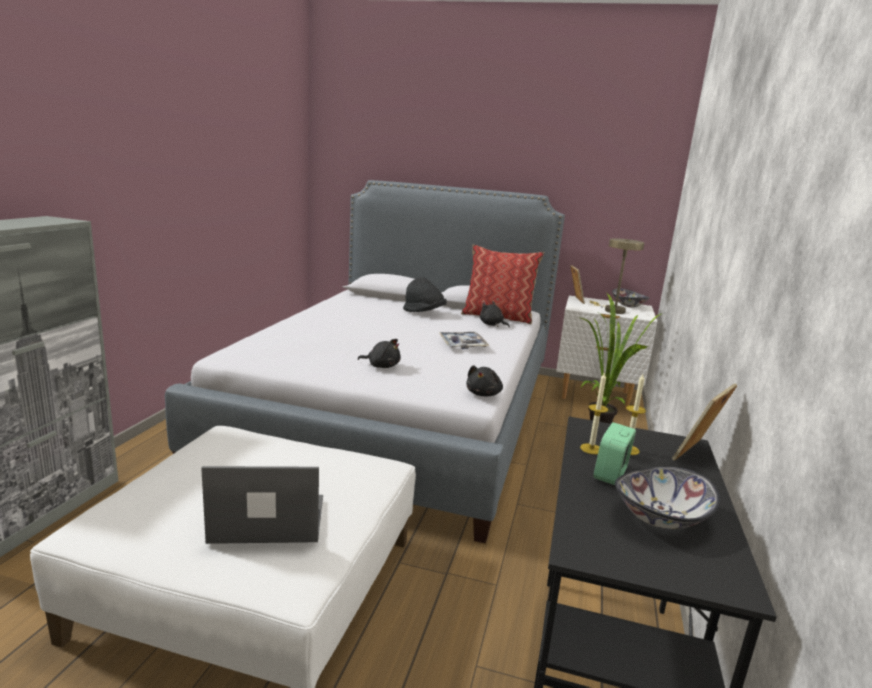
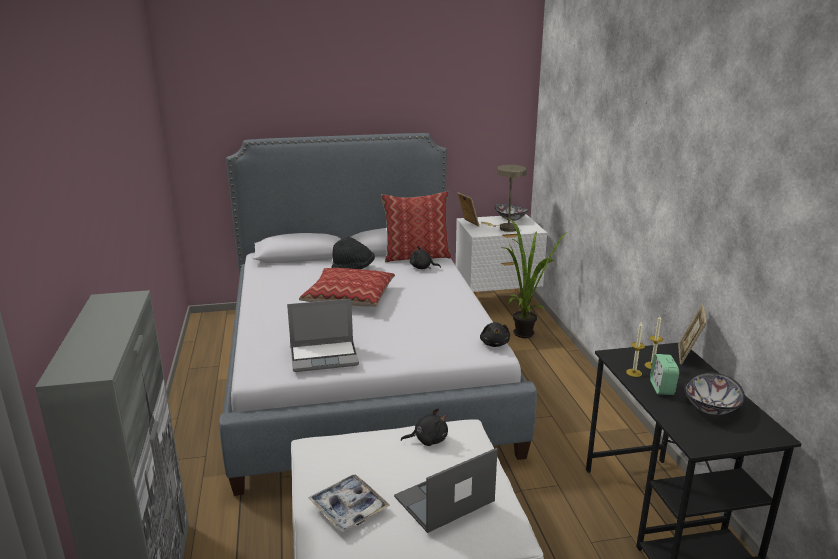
camera: 25 degrees left, 5 degrees up
(299, 359) = (325, 356): none -> laptop
(382, 366) = (394, 341): black plush toy -> black plush toy (428, 440)
(389, 328) = (349, 297): none -> pillow
(462, 345) = (426, 298): tray -> tray (348, 508)

